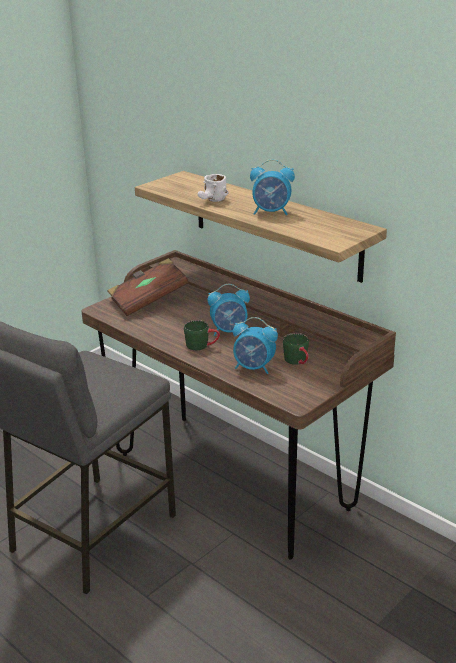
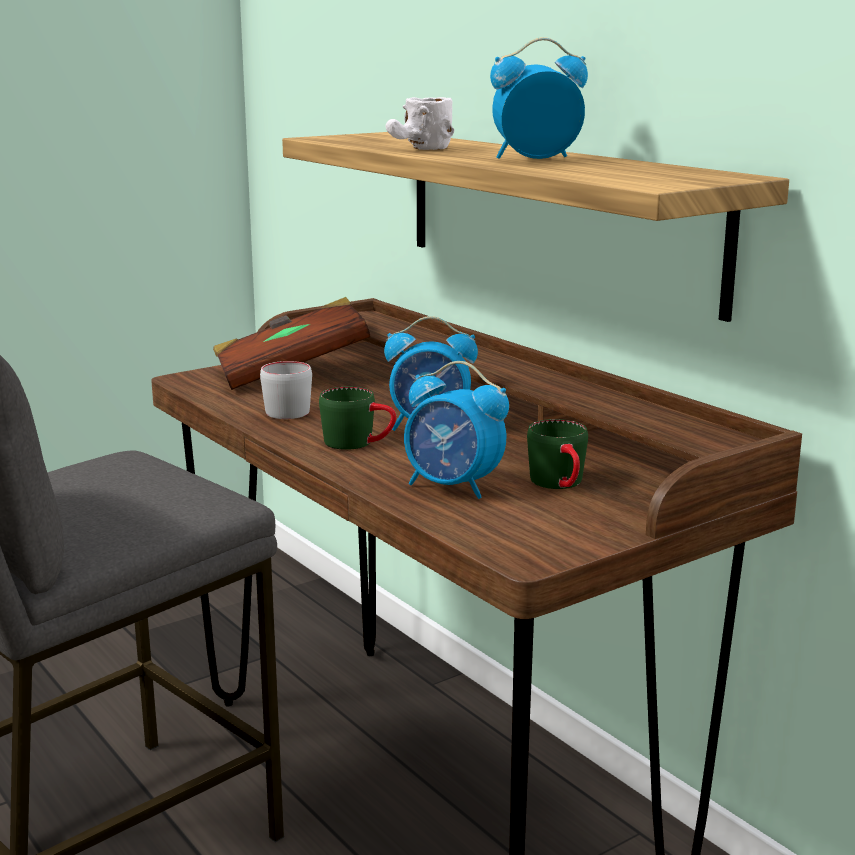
camera: 10 degrees right, 10 degrees down
(159, 326) = (289, 409): none -> grey mug
(271, 212) = (534, 159): alarm clock -> alarm clock turned 150 degrees clockwise

